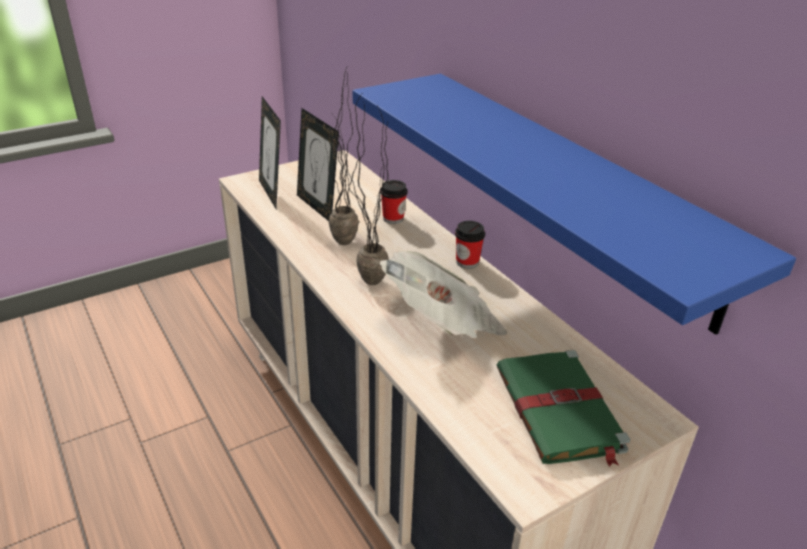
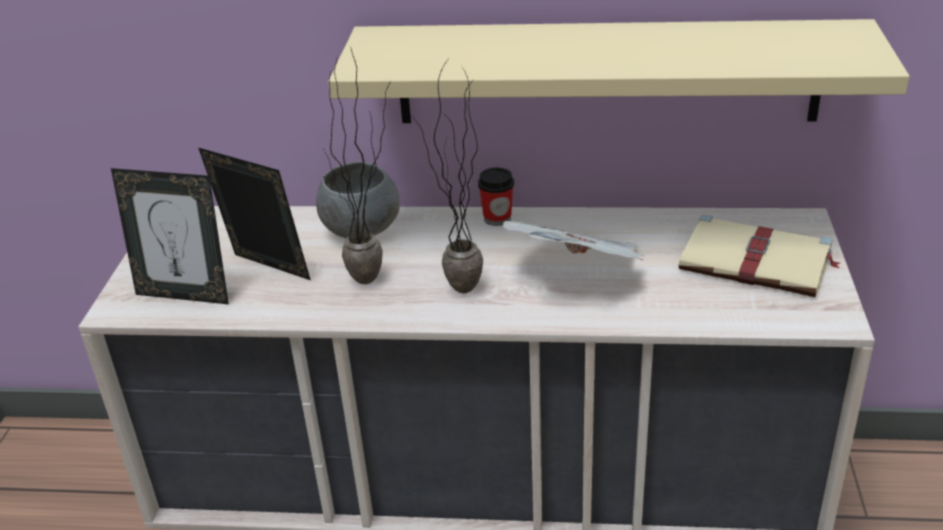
camera: 50 degrees left, 0 degrees up
(318, 207) = (266, 271): picture frame -> picture frame turned 150 degrees counterclockwise
(393, 219) = (360, 230): cup -> grey bowl
(559, 411) = (757, 262): green book -> beige book
(568, 188) = (606, 73): blue shelf -> beige shelf

